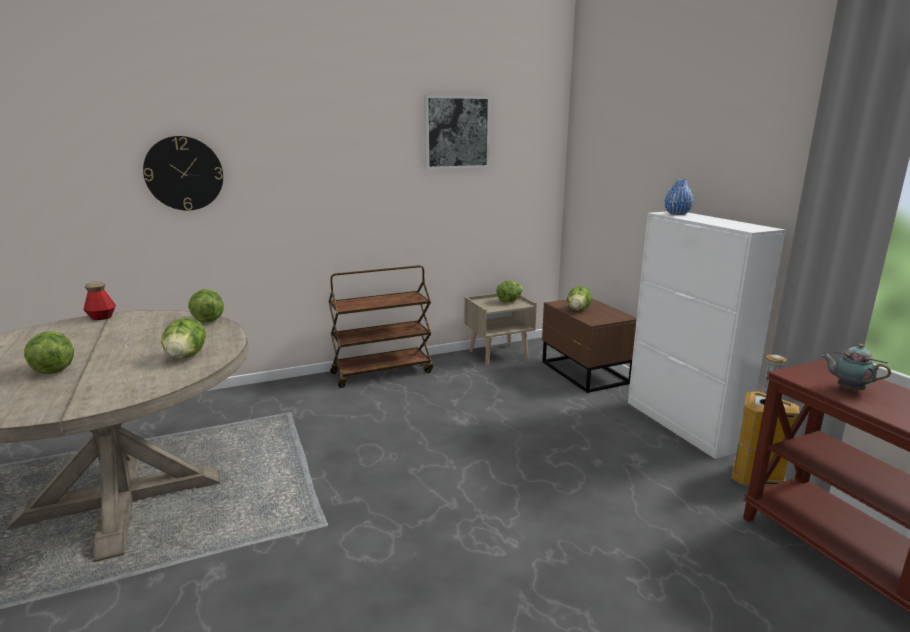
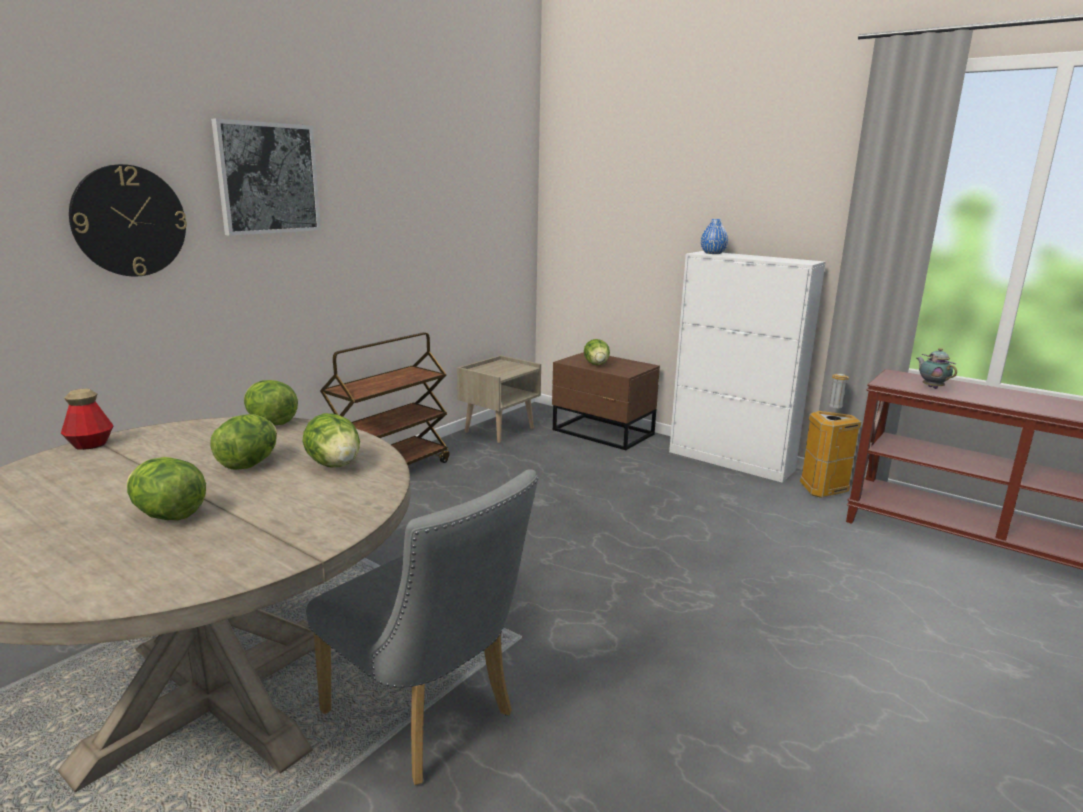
camera: 30 degrees left, 0 degrees up
(204, 562) = (428, 719): none -> grey chair
(456, 132) = (443, 168): picture -> picture (268, 178)
(509, 301) = (507, 366): lettuce -> lettuce (249, 464)
(848, 389) = (931, 387): teapot -> teapot turned 60 degrees clockwise

